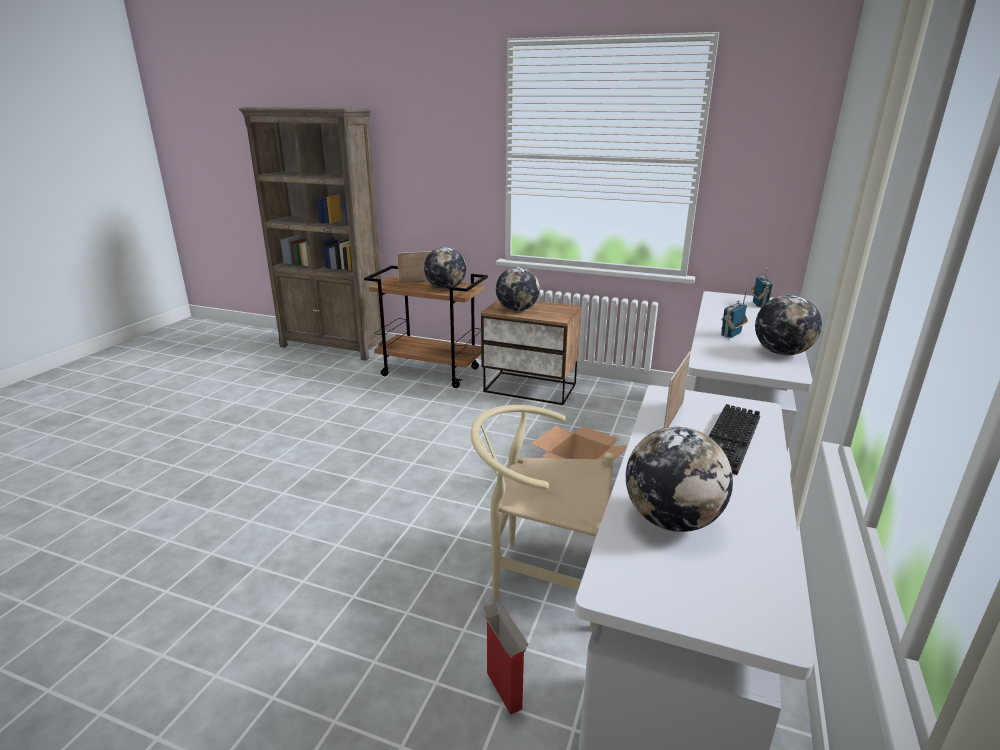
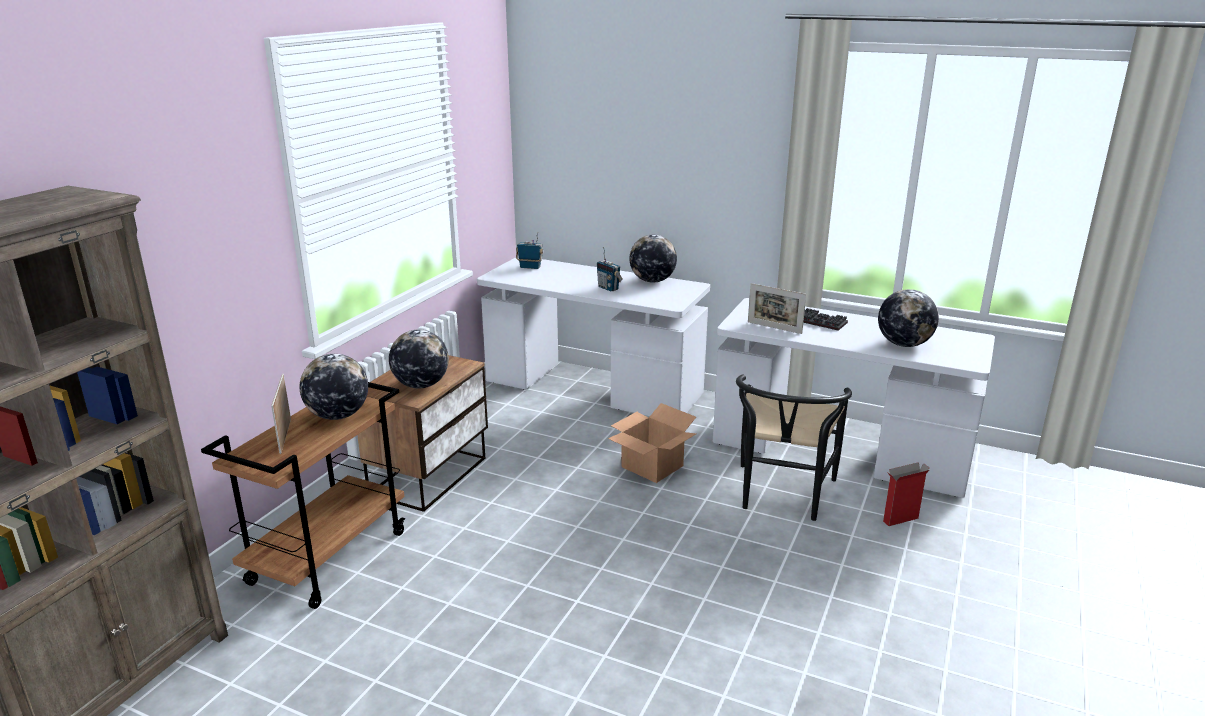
camera: 85 degrees left, 0 degrees up
(540, 574) = (782, 497): beige chair -> black chair

